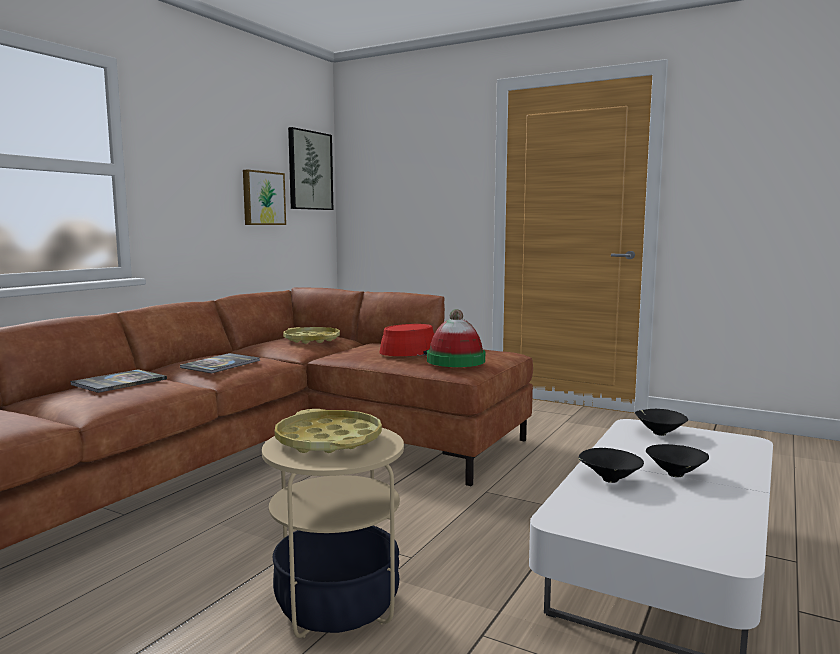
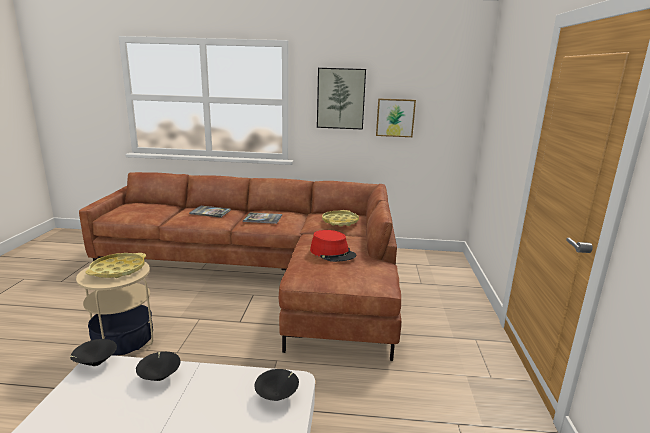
camera: 65 degrees right, 10 degrees up
(309, 170) = (450, 96): picture -> picture (341, 98)
(456, 360) = (313, 269): hat -> none
(676, 475) = (174, 408): black bowl -> black bowl (95, 363)

